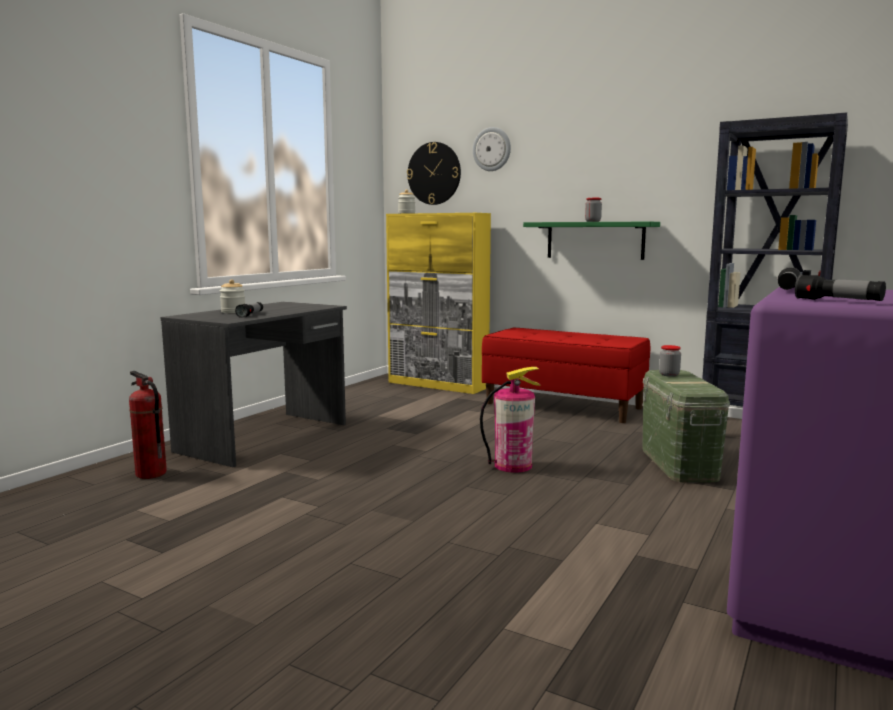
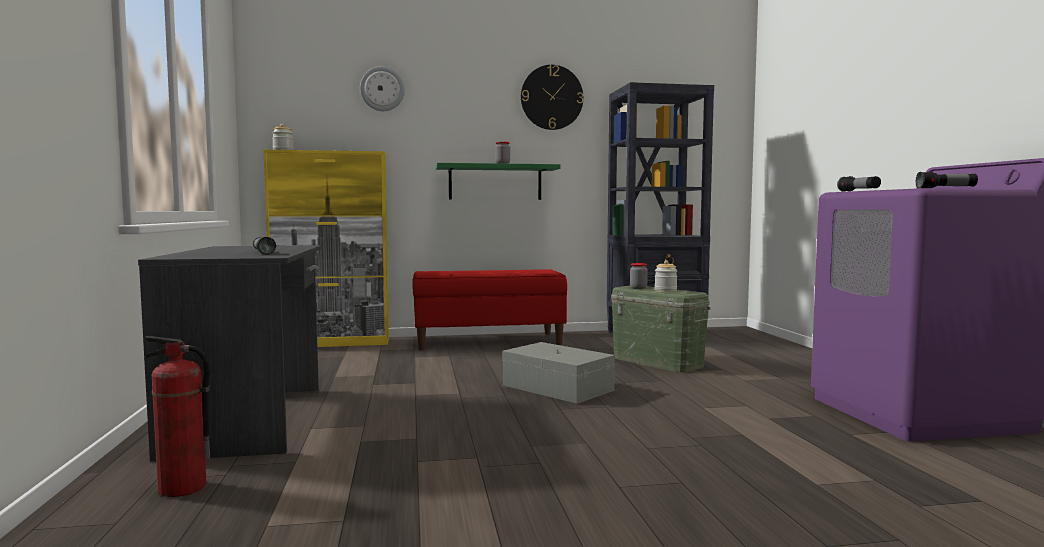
camera: 40 degrees left, 5 degrees down
(233, 312) = (217, 252): jar -> jar (665, 290)
(434, 173) = (310, 109): wall clock -> wall clock (551, 97)
(513, 466) = (557, 387): fire extinguisher -> grey storage box

